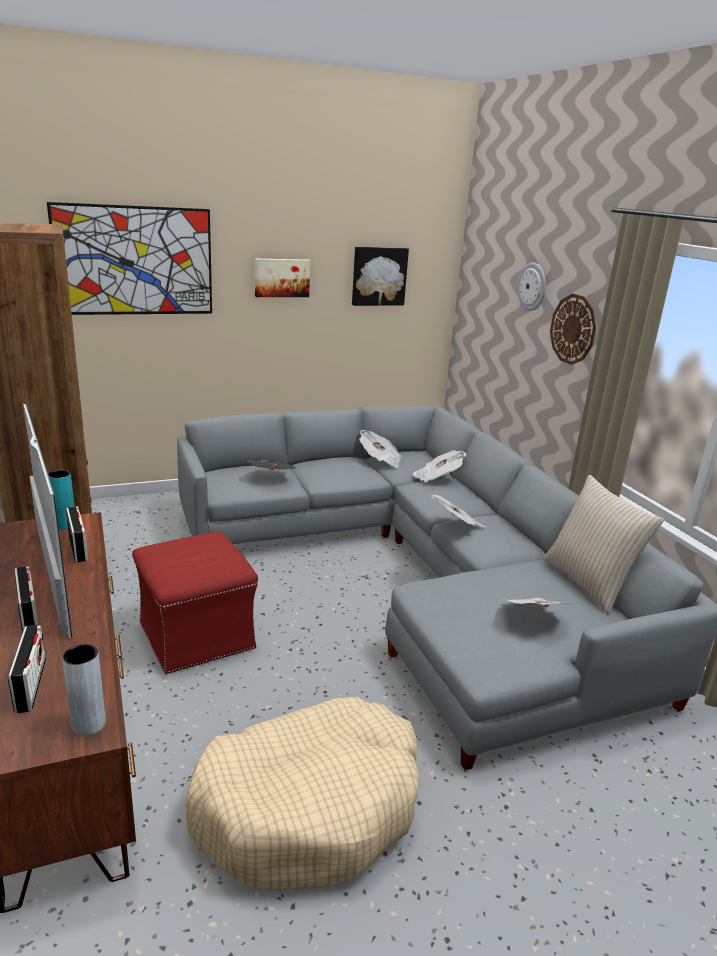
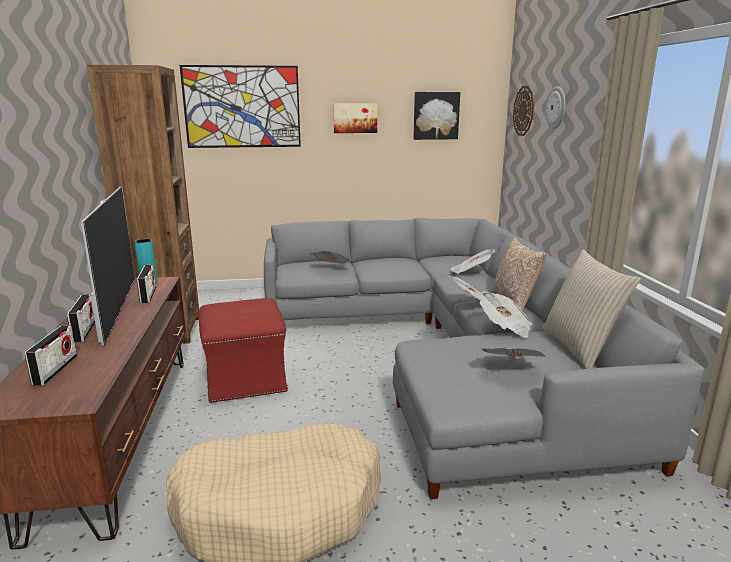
camera: 15 degrees right, 5 degrees down
(88, 724) = (77, 397): grey vase -> none
(380, 460) = (427, 260): newspaper -> newspaper (505, 328)
(500, 520) = (515, 301): none -> pillow
(573, 329) = (586, 135): wall clock -> wall clock (524, 111)

